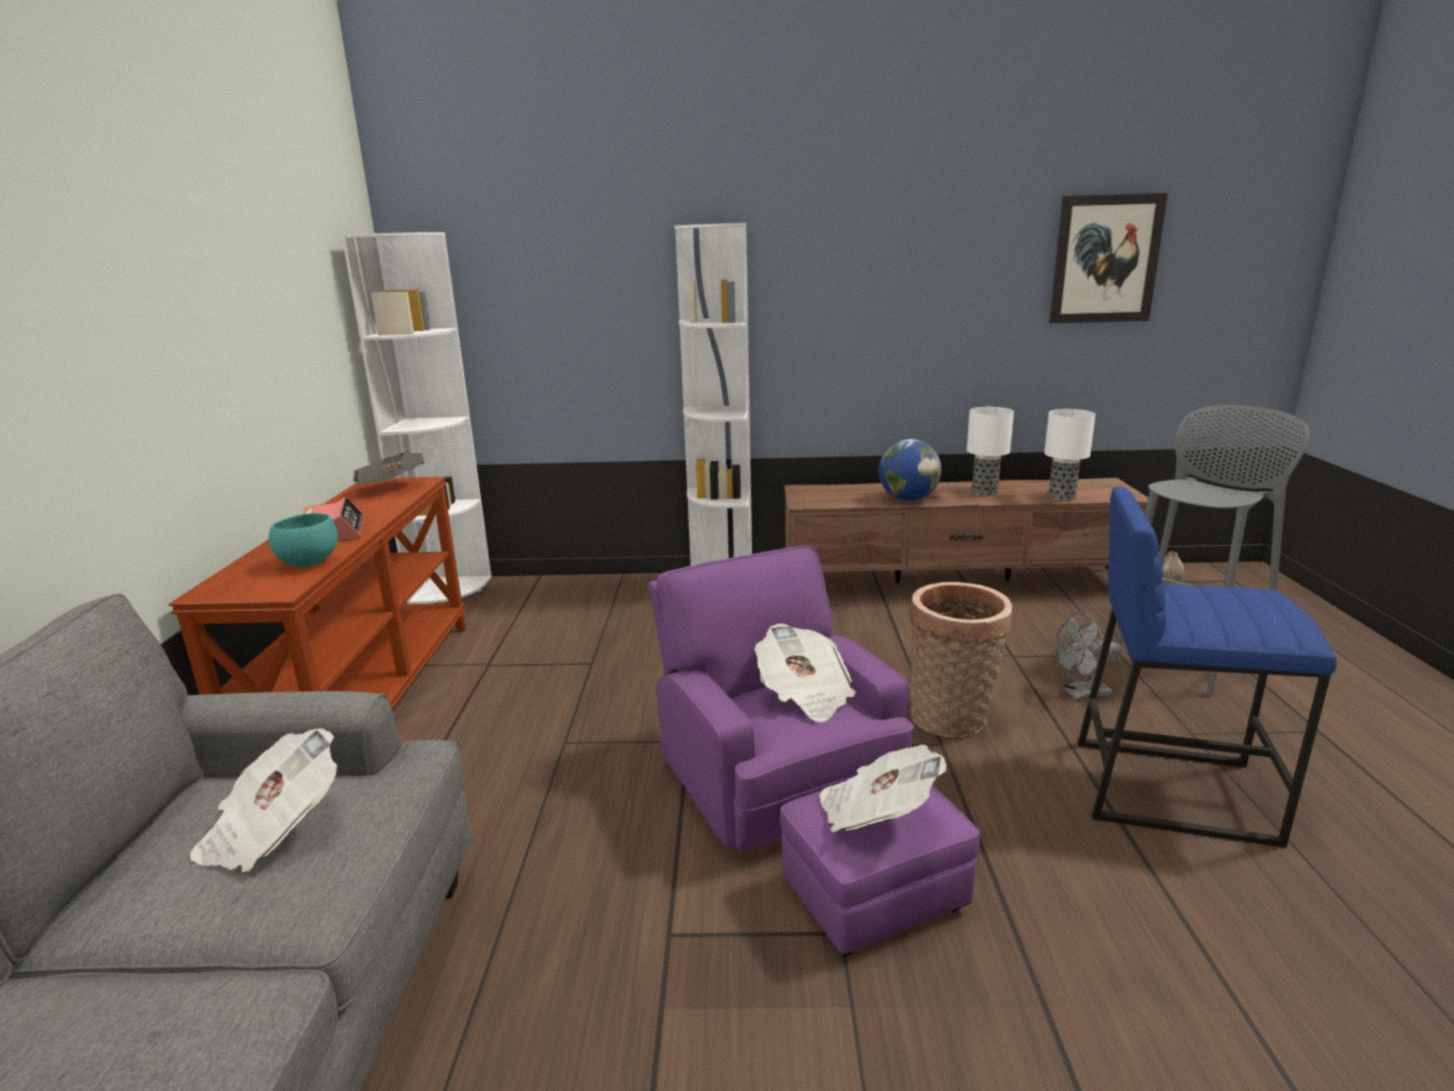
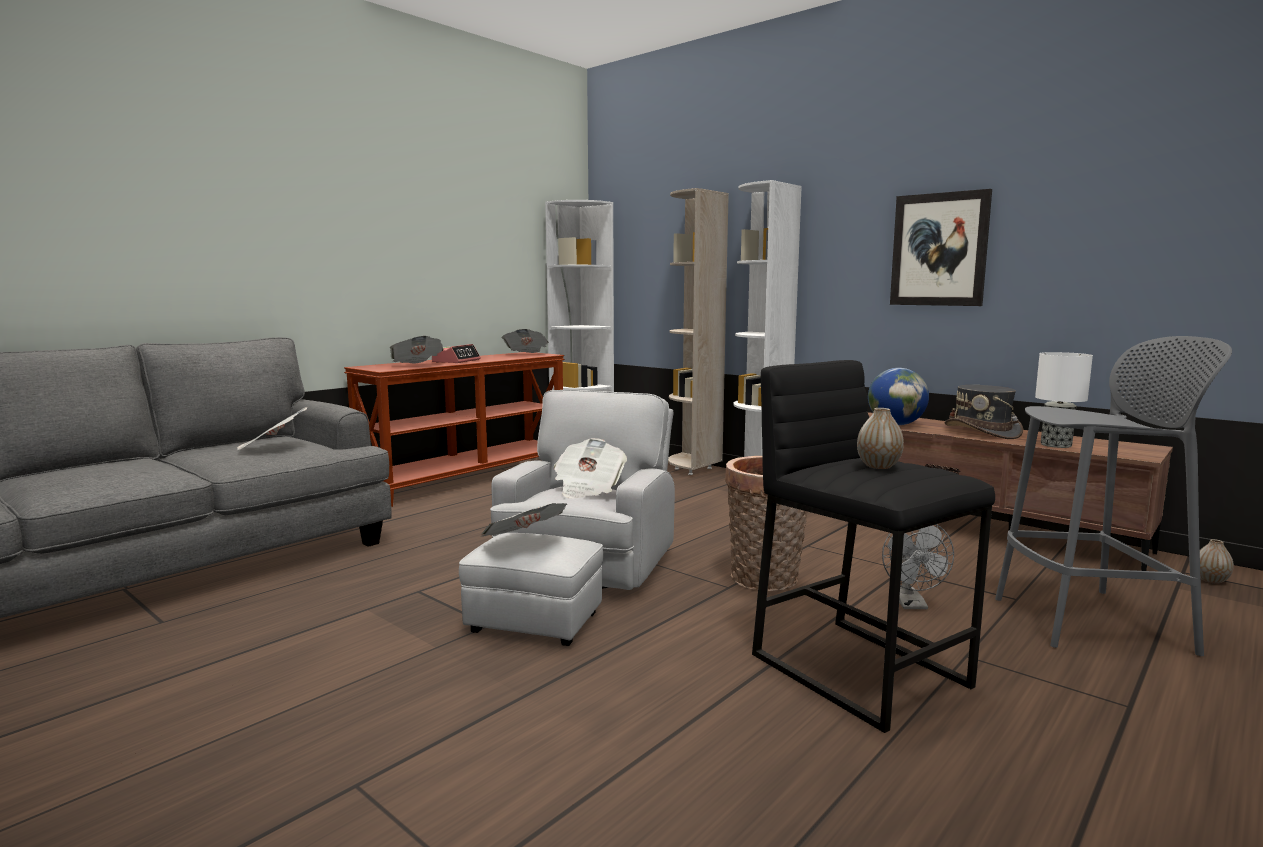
camera: 40 degrees right, 10 degrees down
(307, 563) = (417, 365): turquoise bowl -> newspaper
(627, 586) = (690, 468): none -> beige bookcase
(796, 803) = (578, 576): purple armchair -> white armchair
(985, 492) = (982, 432): table lamp -> grey hat
(1080, 694) = (911, 604): grey fan -> grey fan turned 120 degrees counterclockwise
(1105, 259) = (1151, 200): picture -> picture (939, 249)
(1171, 790) = (858, 670): blue stool -> black stool
(1227, 604) = (878, 466): none -> vase

